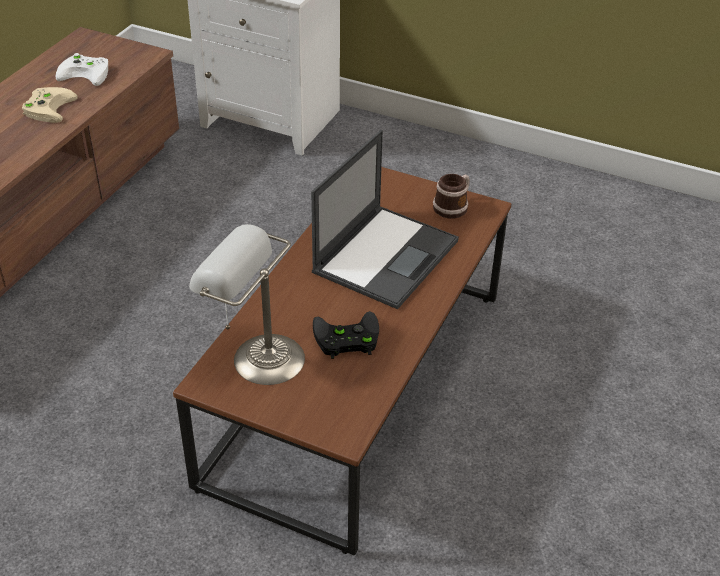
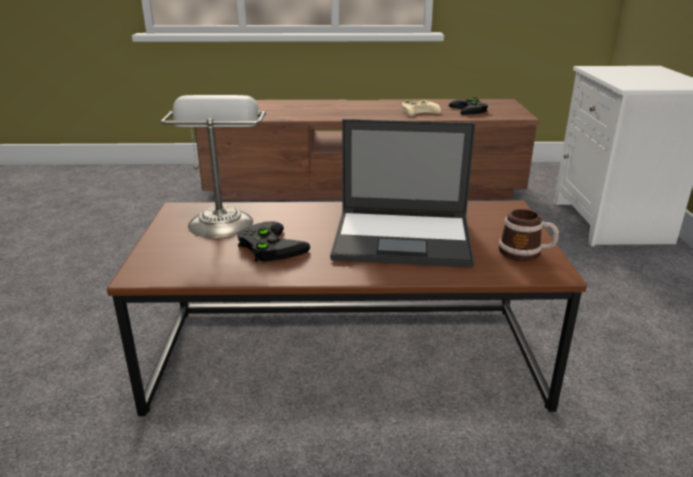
camera: 65 degrees right, 15 degrees down
(87, 73) = (470, 110): white game controller -> black game controller

